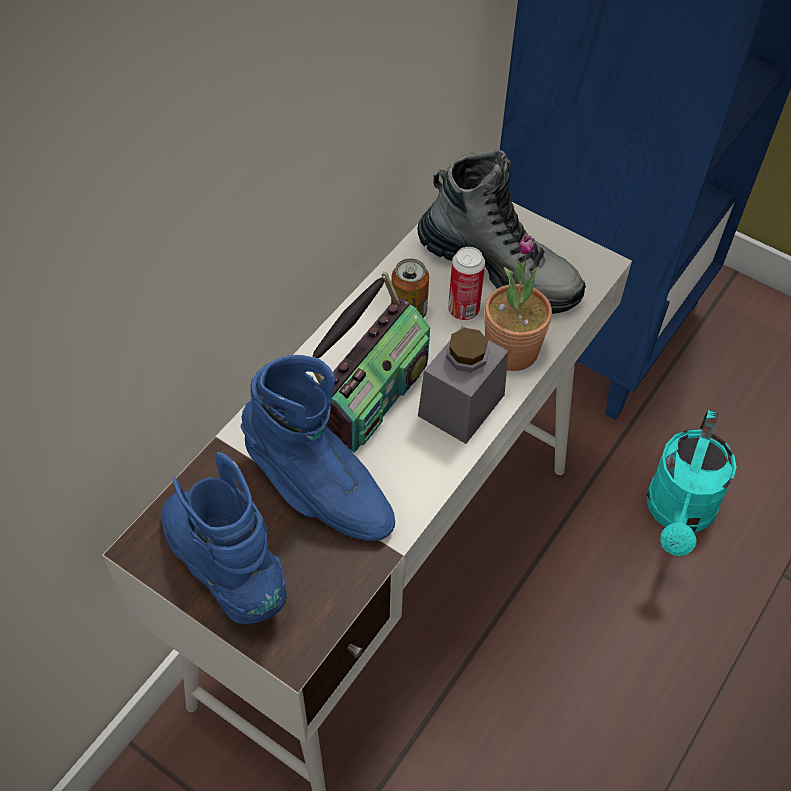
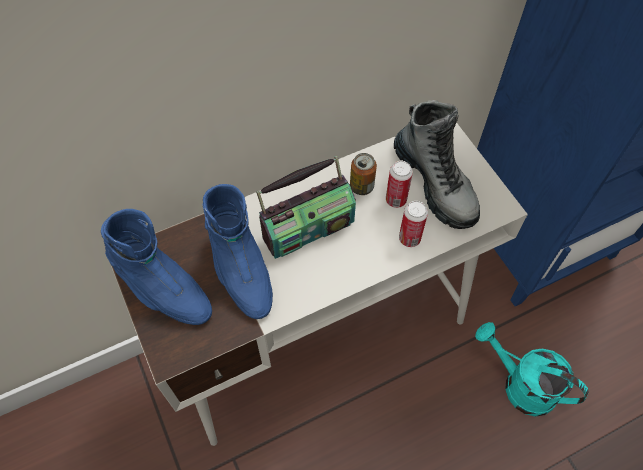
camera: 30 degrees right, 5 degrees up
(226, 566) = (163, 291): blue boot -> blue boot turned 135 degrees clockwise
(461, 405) = (356, 259): grey jar -> none
(511, 350) = (409, 238): potted plant -> can
(678, 514) = (520, 385): turquoise watering can -> turquoise watering can turned 75 degrees clockwise

